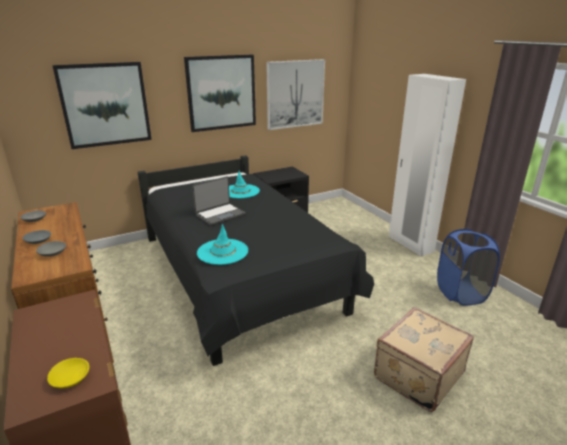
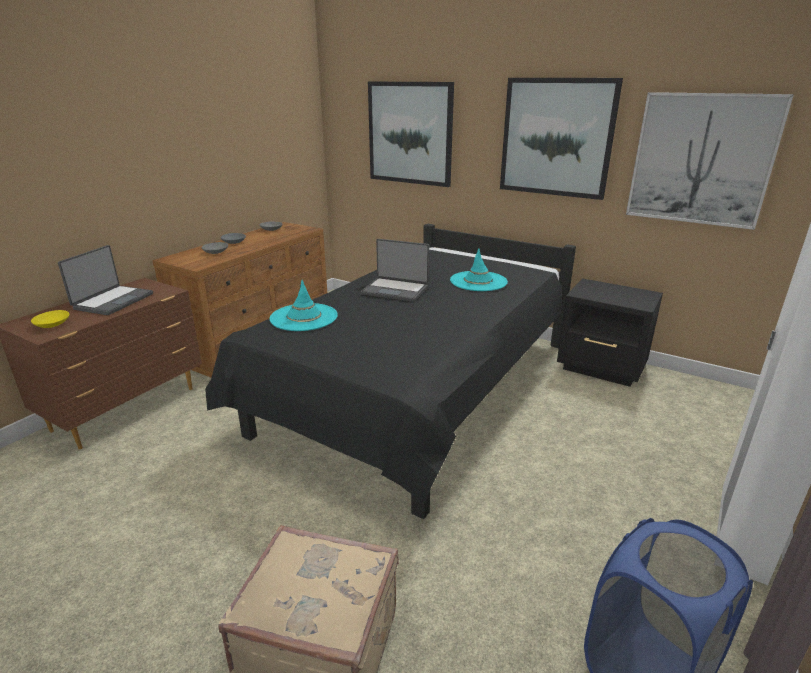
camera: 60 degrees right, 0 degrees up
(58, 334) = (113, 301): none -> laptop

